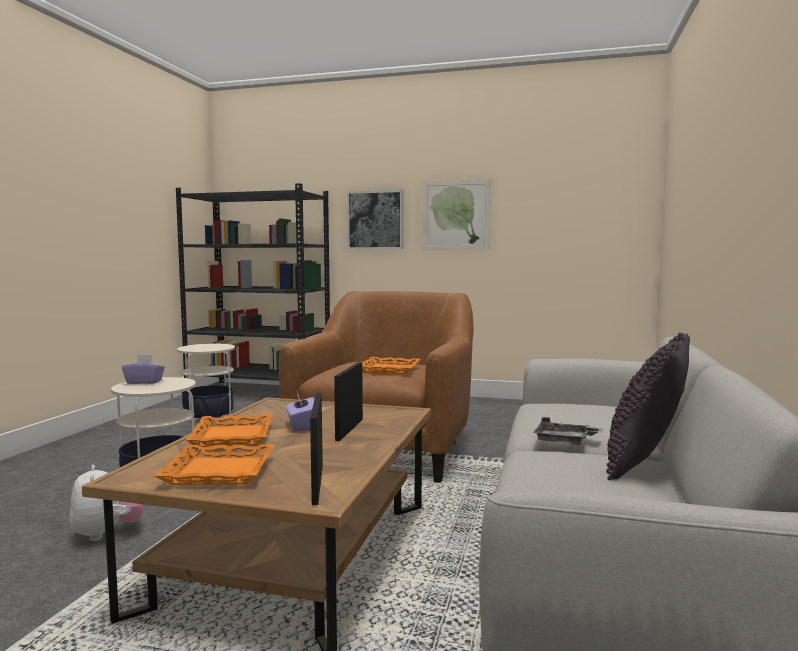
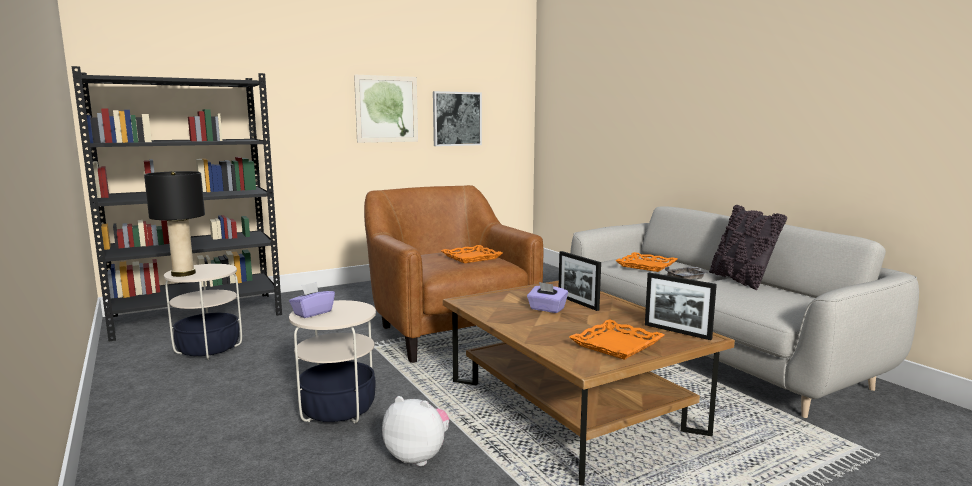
camera: 45 degrees left, 5 degrees up
(192, 347) = (183, 274): none -> black table lamp
(231, 436) = (539, 327): orange tray -> orange tray (646, 266)
(375, 220) = (306, 112): picture -> picture (457, 119)

